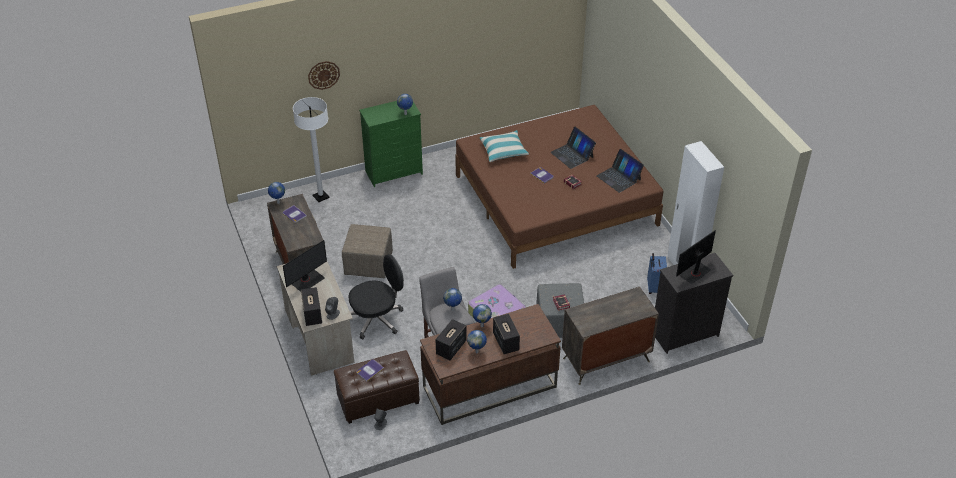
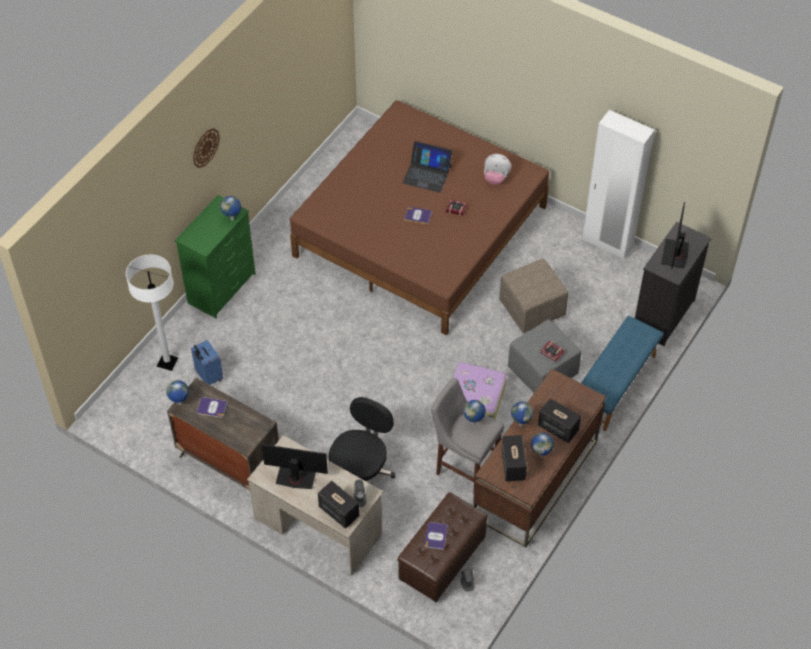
camera: 35 degrees left, 10 degrees up
(307, 280) = (296, 477): monitor -> monitor turned 90 degrees counterclockwise
(323, 75) = (138, 224): wall clock -> wall clock (205, 147)
(369, 264) = (295, 413): beige ottoman -> beige ottoman (532, 308)
(503, 151) = (353, 207): pillow -> none
(605, 359) = (615, 385): dresser -> blue bench
(619, 178) = (496, 178): laptop -> plush toy
(654, 287) = (596, 280): blue suitcase -> blue suitcase (208, 376)

